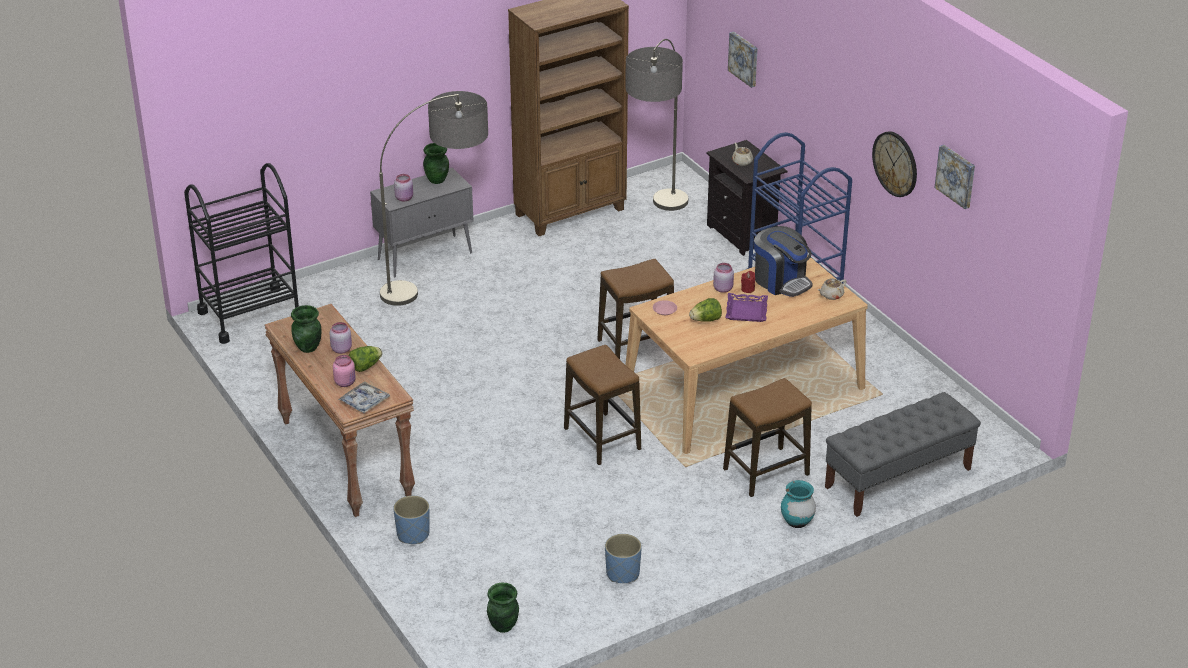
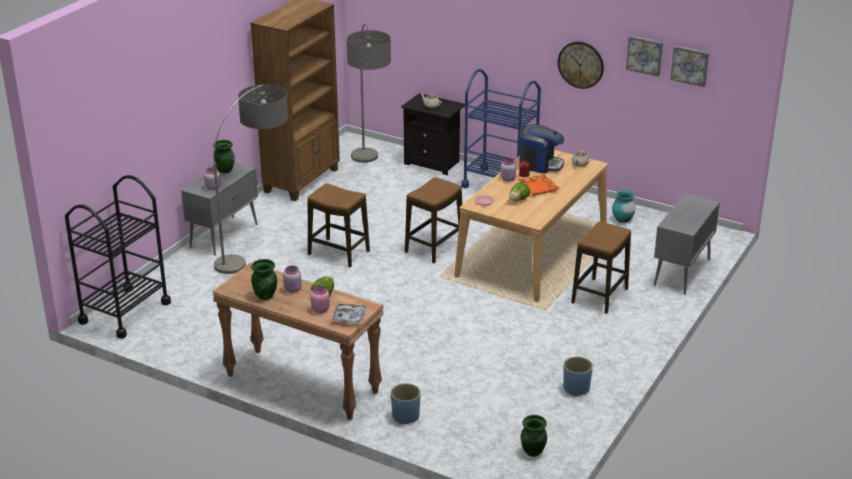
camera: 30 degrees left, 5 degrees down
(602, 439) = (472, 311): stool -> stool (338, 253)
(744, 58) = (411, 31): picture -> picture (690, 65)
(746, 311) = (537, 187): purple tray -> orange tray
(797, 522) = (650, 318): turquoise vase -> turquoise vase (622, 219)
(897, 478) = (682, 273): grey bench -> grey cabinet

